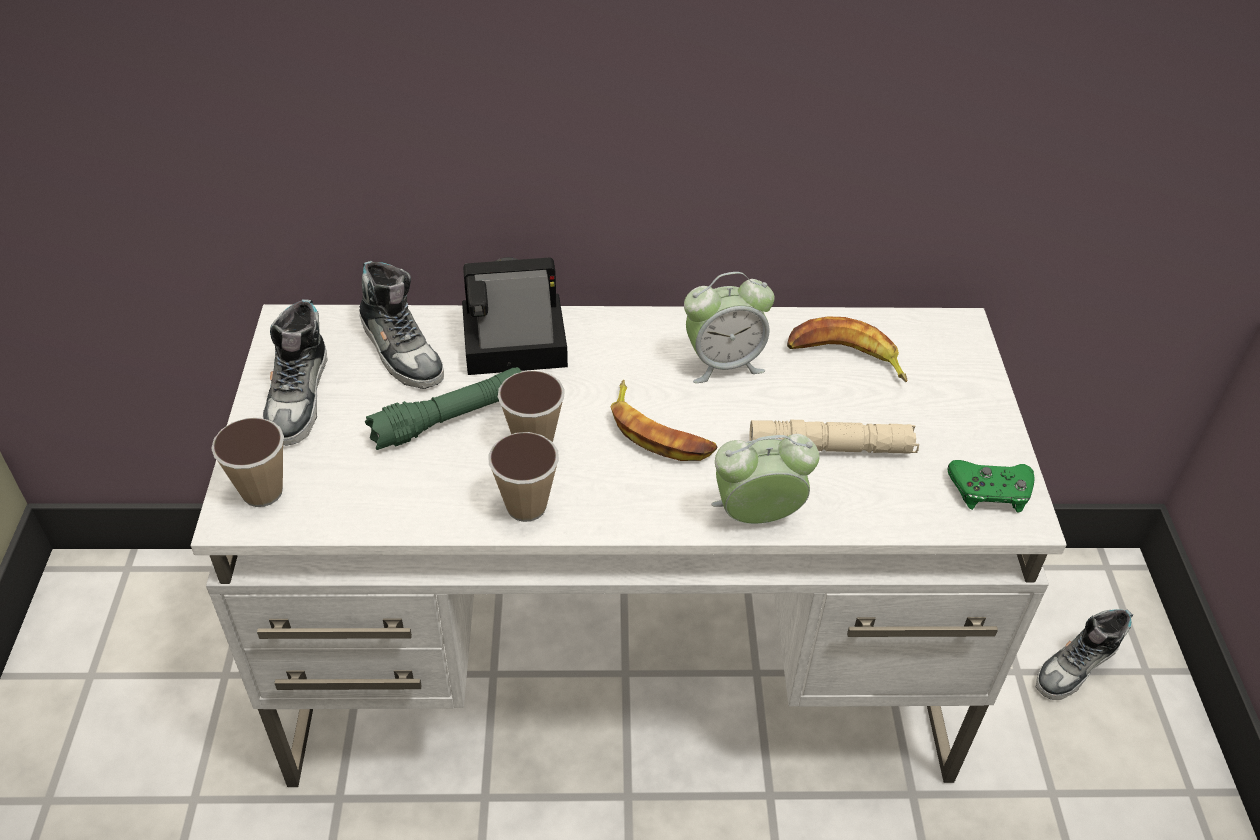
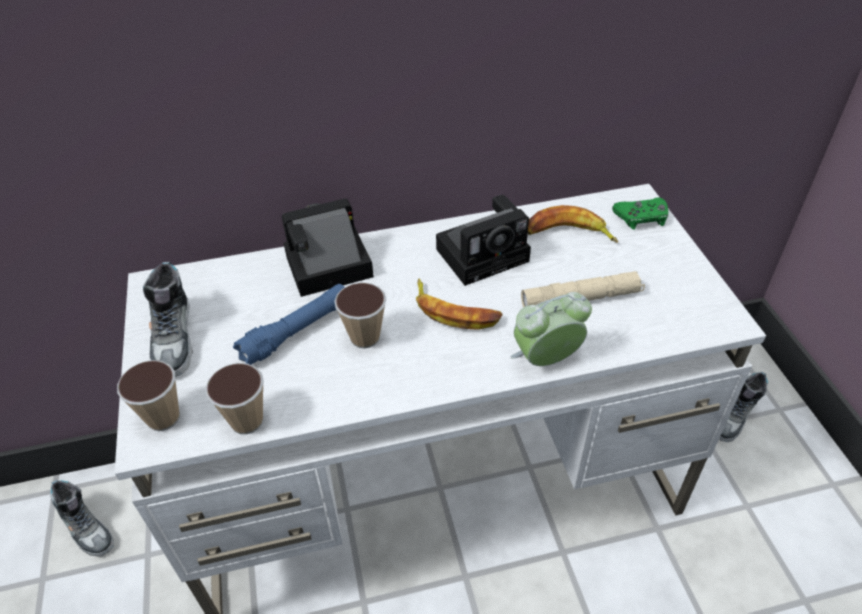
camera: 10 degrees left, 0 degrees up
(401, 350) = (245, 287): shoe -> shoe (87, 528)
(450, 419) = (297, 332): green flashlight -> blue flashlight
(526, 506) = (374, 387): cup -> cup (247, 421)
(723, 363) = (485, 253): alarm clock -> camera
(990, 491) = (701, 308): green game controller -> green game controller (641, 218)

